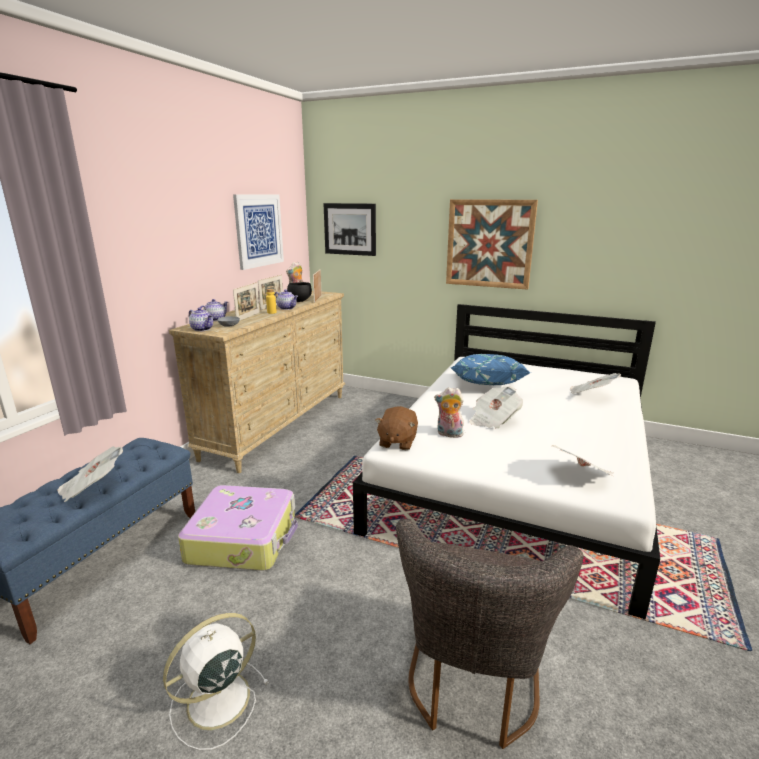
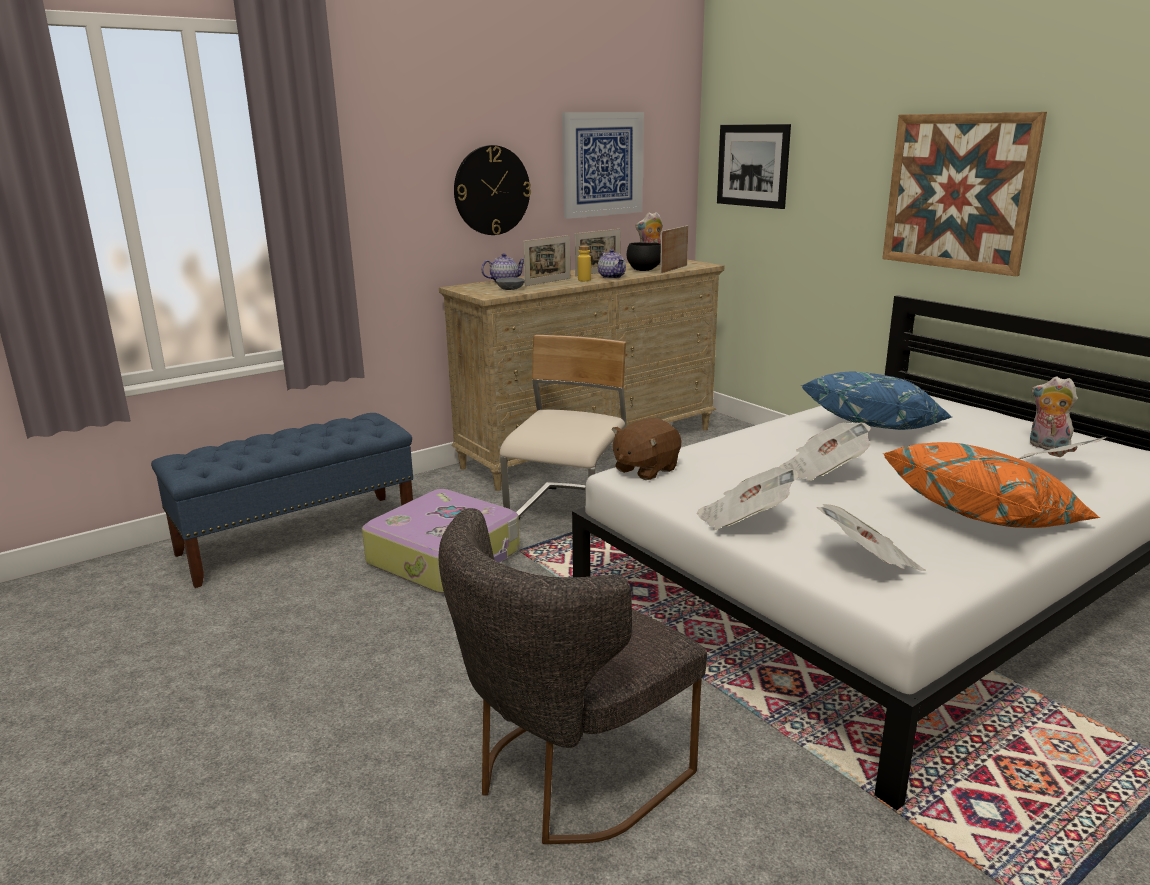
camera: 30 degrees right, 0 degrees up
(92, 488) = (288, 446): newspaper -> newspaper (744, 521)
(195, 253) = (491, 190): none -> wall clock
(202, 329) = (474, 290): teapot -> none
(216, 701) = (302, 687): white fan -> none
(305, 477) = (570, 513): none -> beige chair
(448, 434) = (729, 475): plush toy -> plush toy (1046, 447)
(596, 431) = (985, 518): none -> orange pillow

